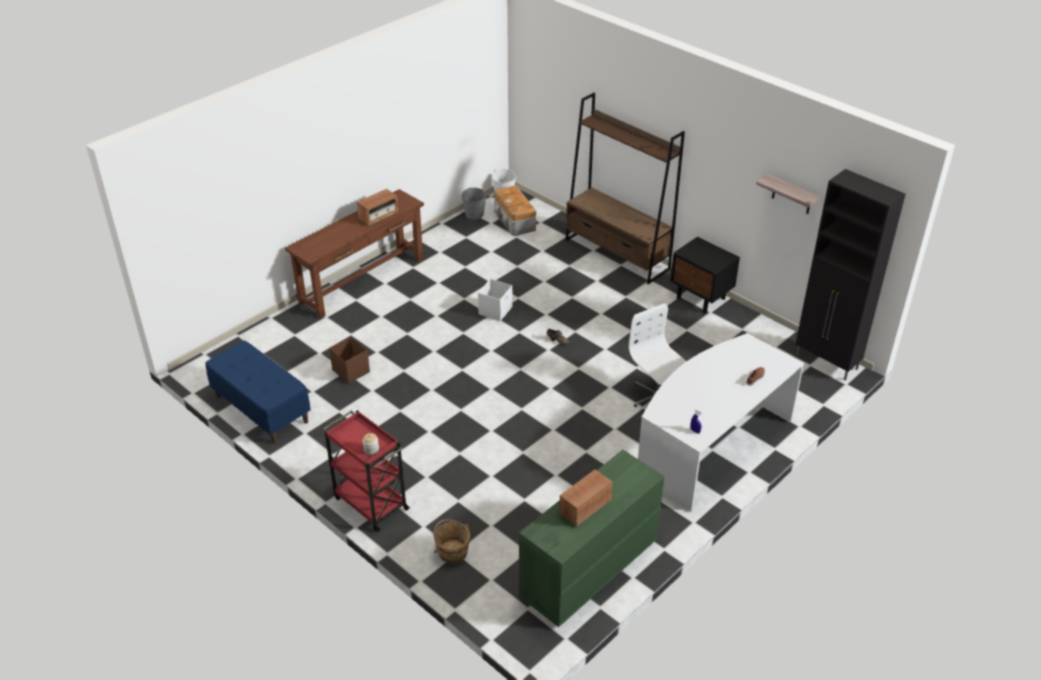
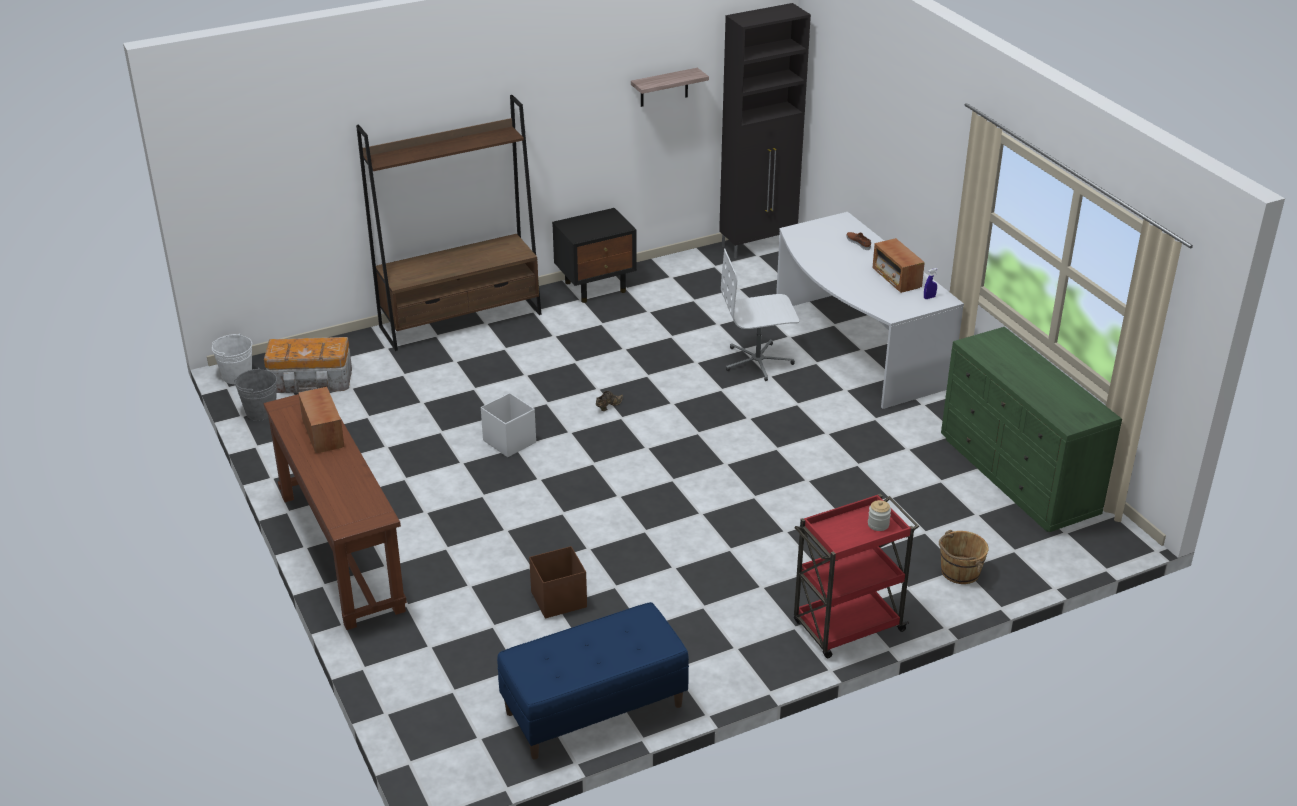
camera: 70 degrees left, 5 degrees down
(585, 507) = (1039, 384): radio -> radio (896, 278)

